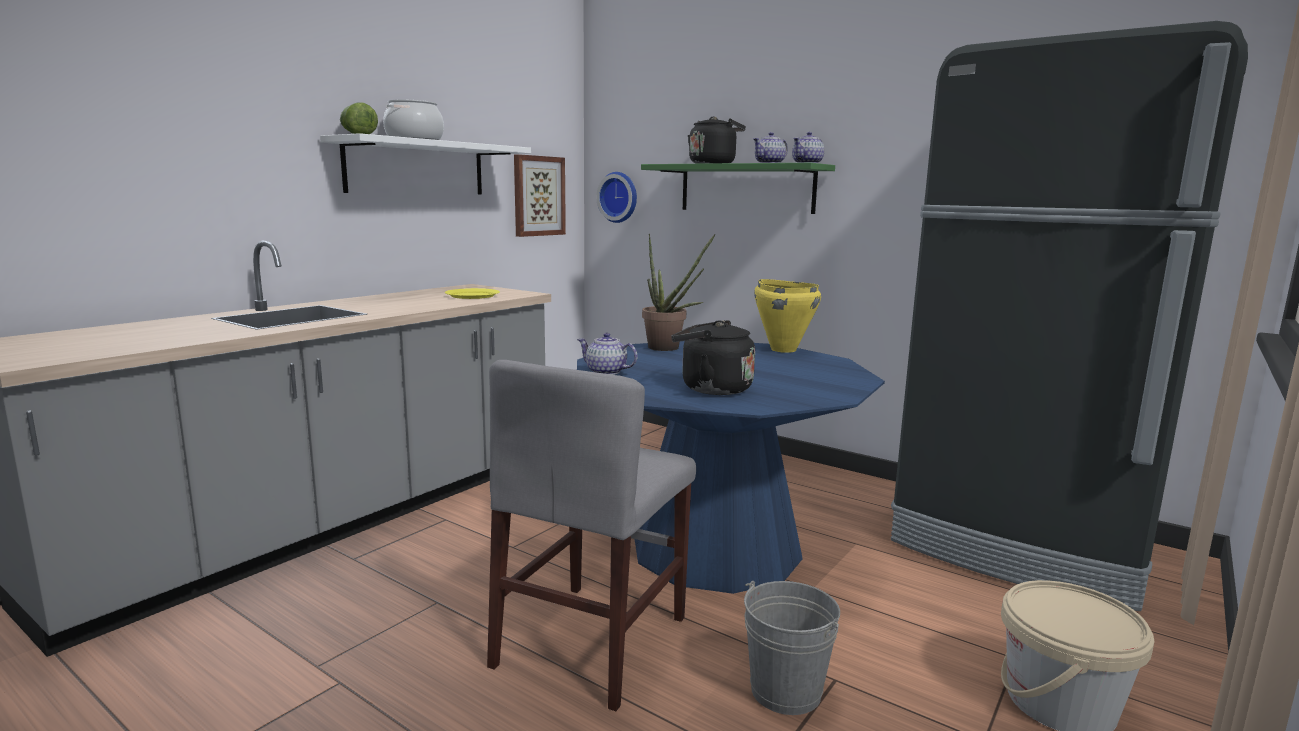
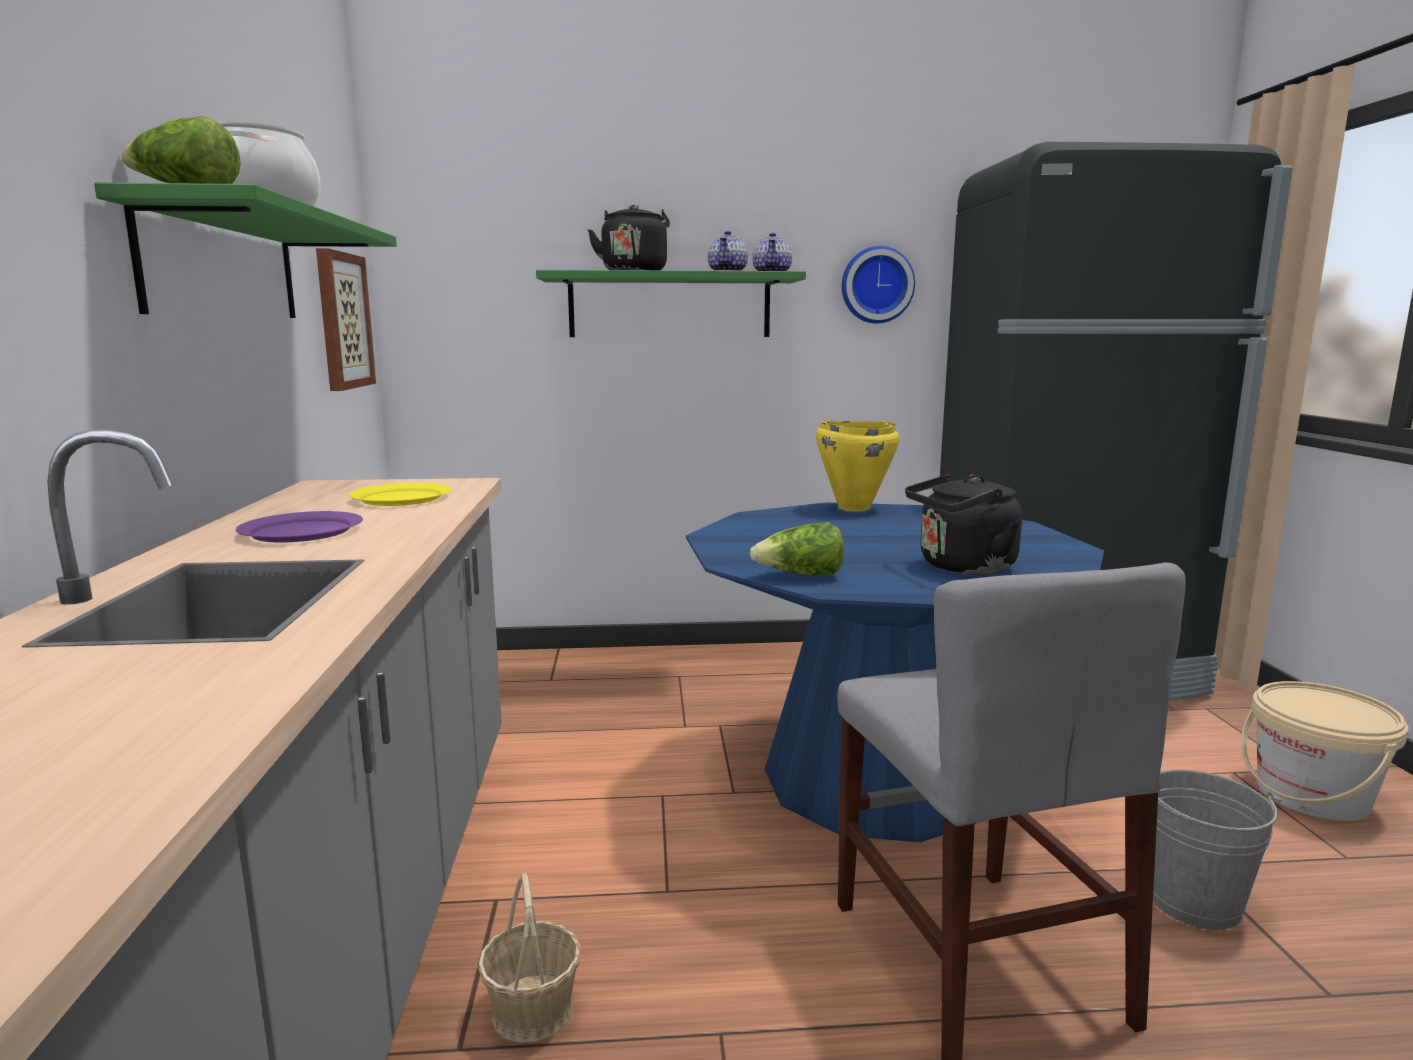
camera: 40 degrees left, 0 degrees up
(390, 301) = (302, 531): none -> purple plate
(393, 560) = (533, 1009): none -> basket
(416, 168) = (223, 266): white shelf -> green shelf
(606, 372) = (800, 576): teapot -> lettuce
(619, 197) = (450, 321): wall clock -> wall clock (876, 285)
(669, 348) = (751, 530): potted plant -> none

